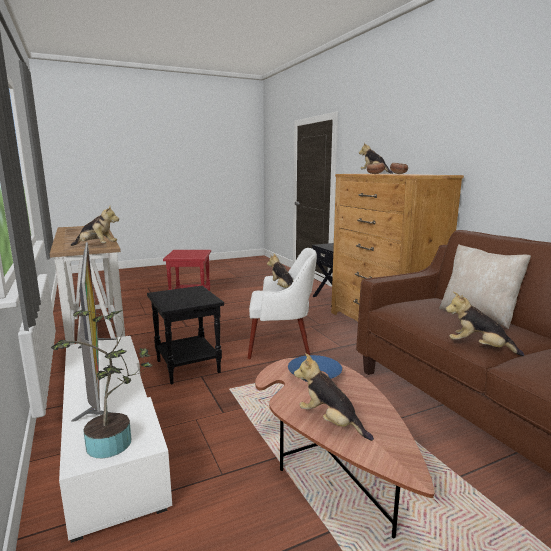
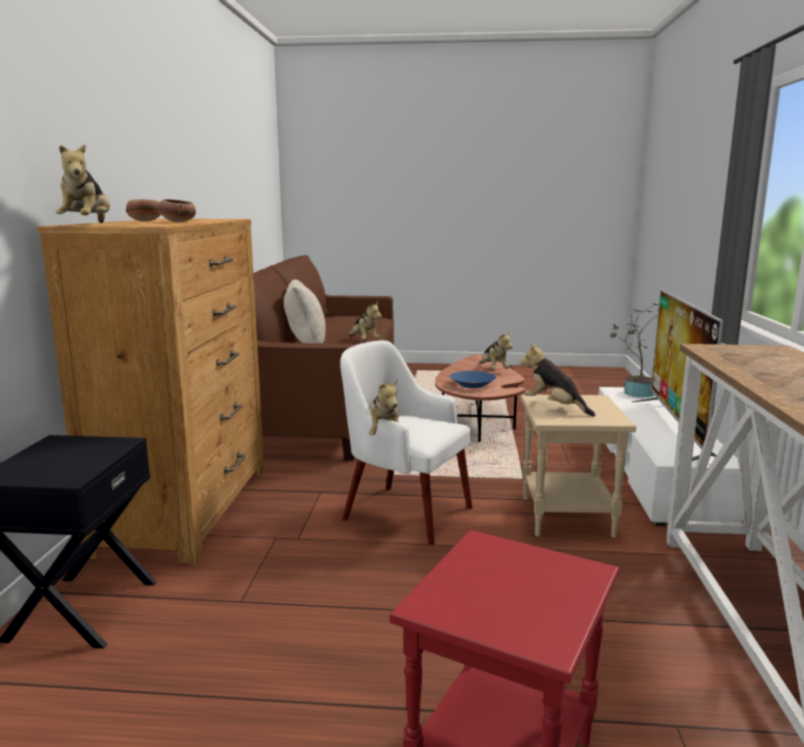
camera: 150 degrees left, 0 degrees up
(96, 247) = (726, 349): plush toy -> plush toy (554, 407)
(186, 366) = (569, 517): black side table -> beige side table

